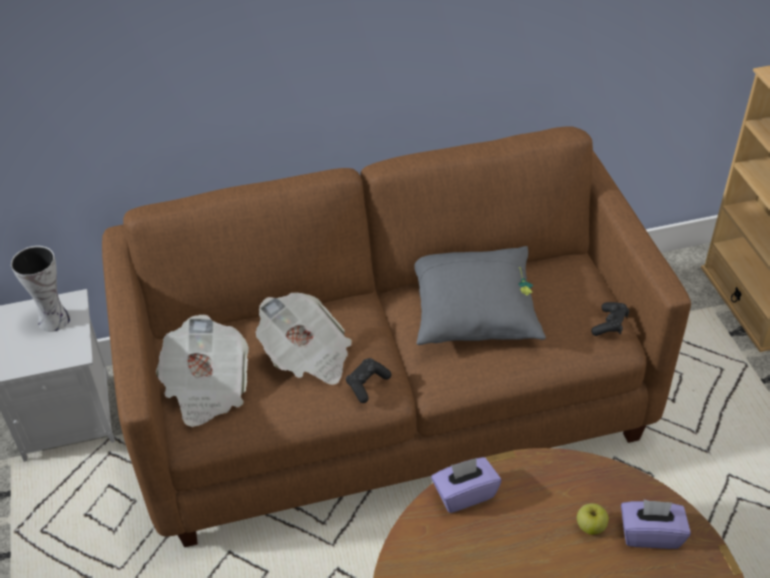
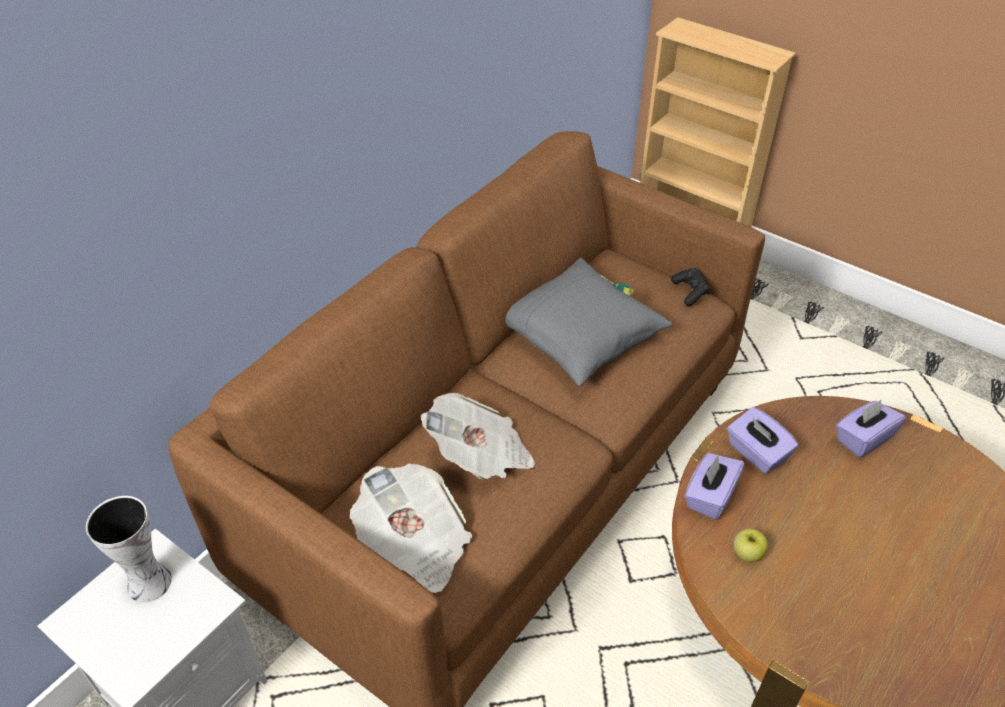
camera: 40 degrees left, 0 degrees up
(367, 384) = (560, 449): black game controller -> none
(540, 487) = (756, 453): none -> purple tissue box
(590, 526) = (821, 460): apple -> apple (747, 553)

